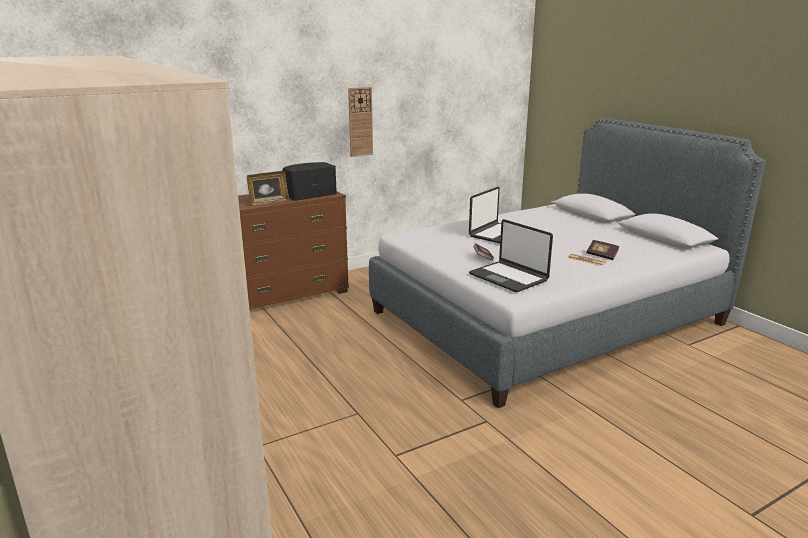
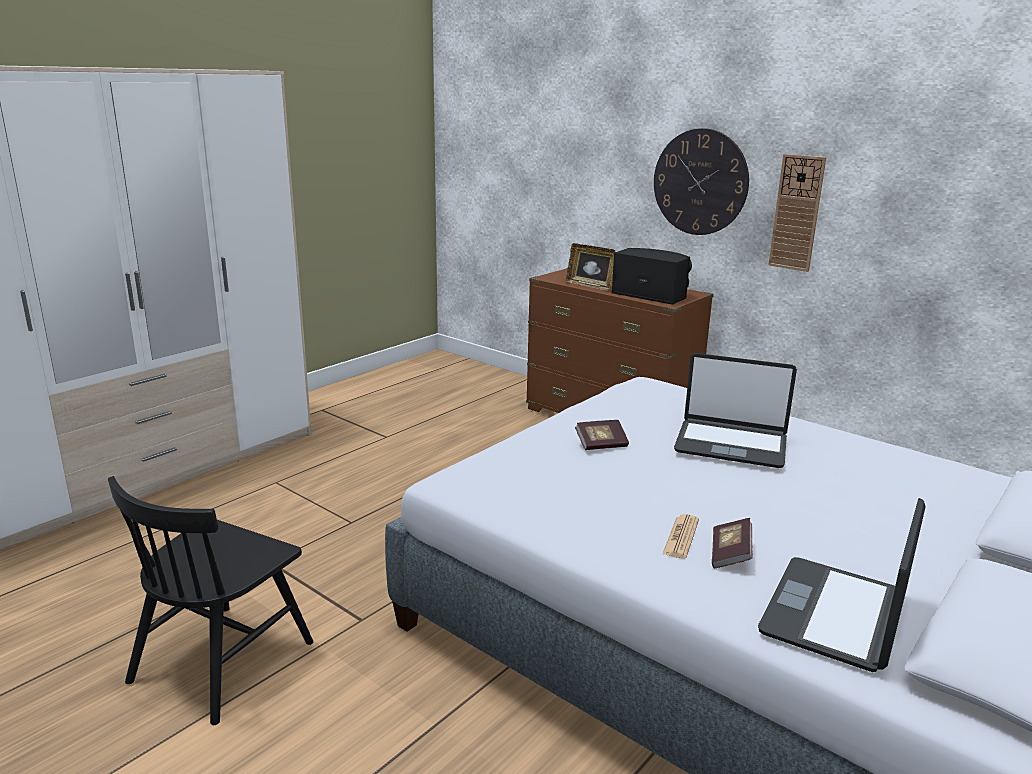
camera: 70 degrees right, 0 degrees up
(298, 114) = (700, 182): none -> wall clock
(509, 277) = (524, 470): laptop -> laptop (835, 615)
(515, 482) = (222, 661): none -> black chair

